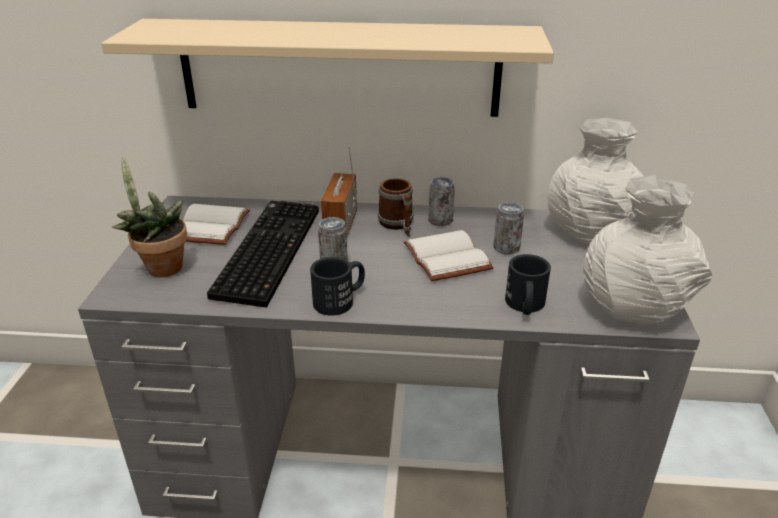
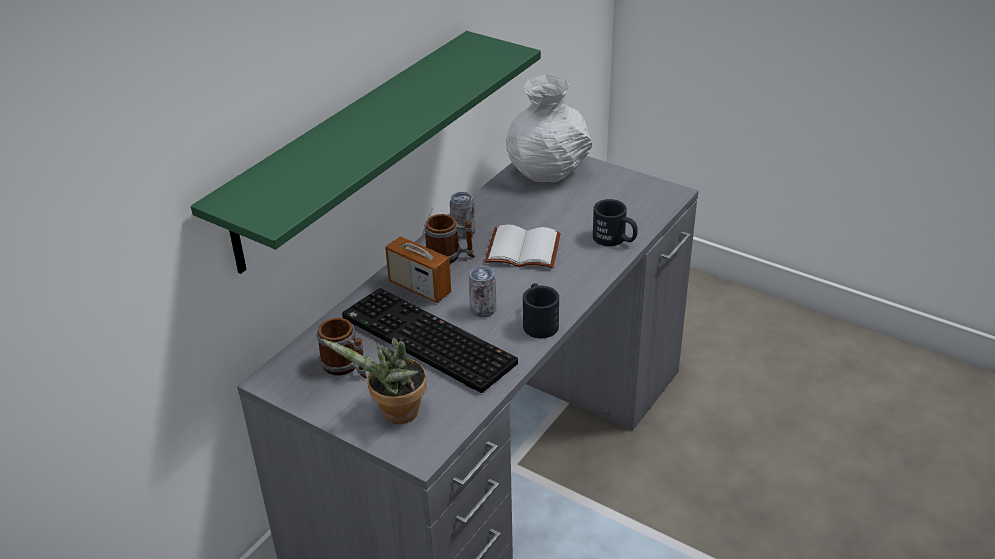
camera: 60 degrees left, 5 degrees up
(211, 227) = (346, 367): white book -> mug
(339, 68) = (350, 148): beige shelf -> green shelf
(506, 248) = (534, 217): can -> none
(635, 307) = (650, 197): white vase -> none

